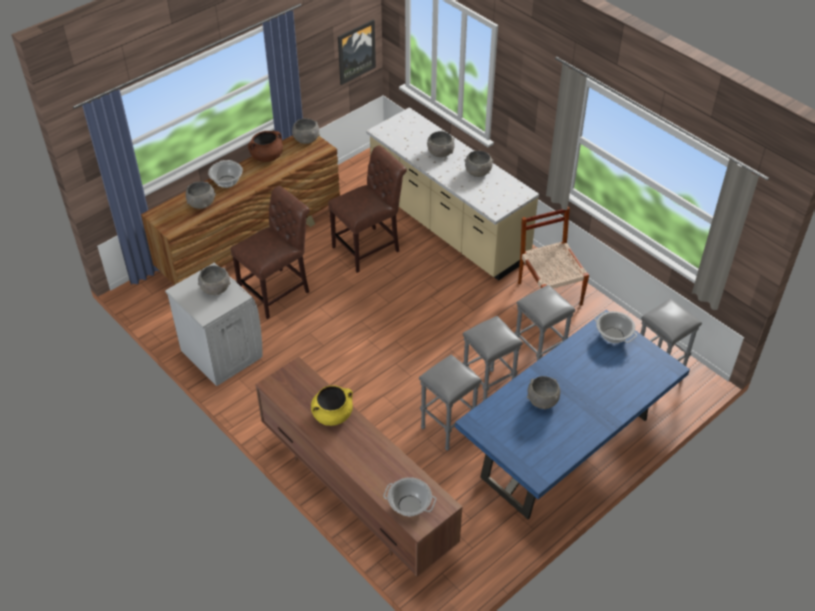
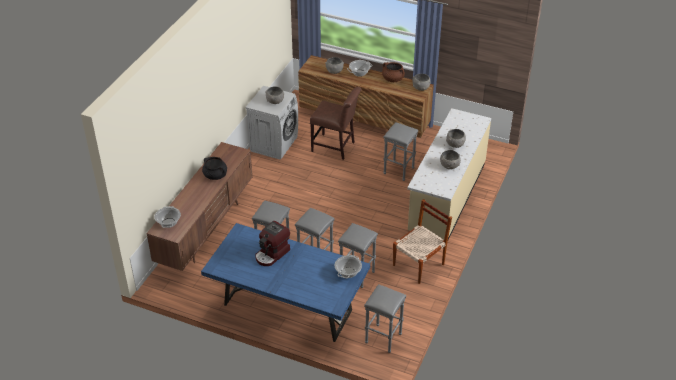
camera: 65 degrees right, 5 degrees down
(332, 415) = (215, 175): yellow cooking pot -> black cooking pot
(356, 51) = (494, 65): picture -> none
(369, 248) = (399, 171): brown chair -> grey stool
(542, 401) = (272, 254): grey bowl -> coffee machine

